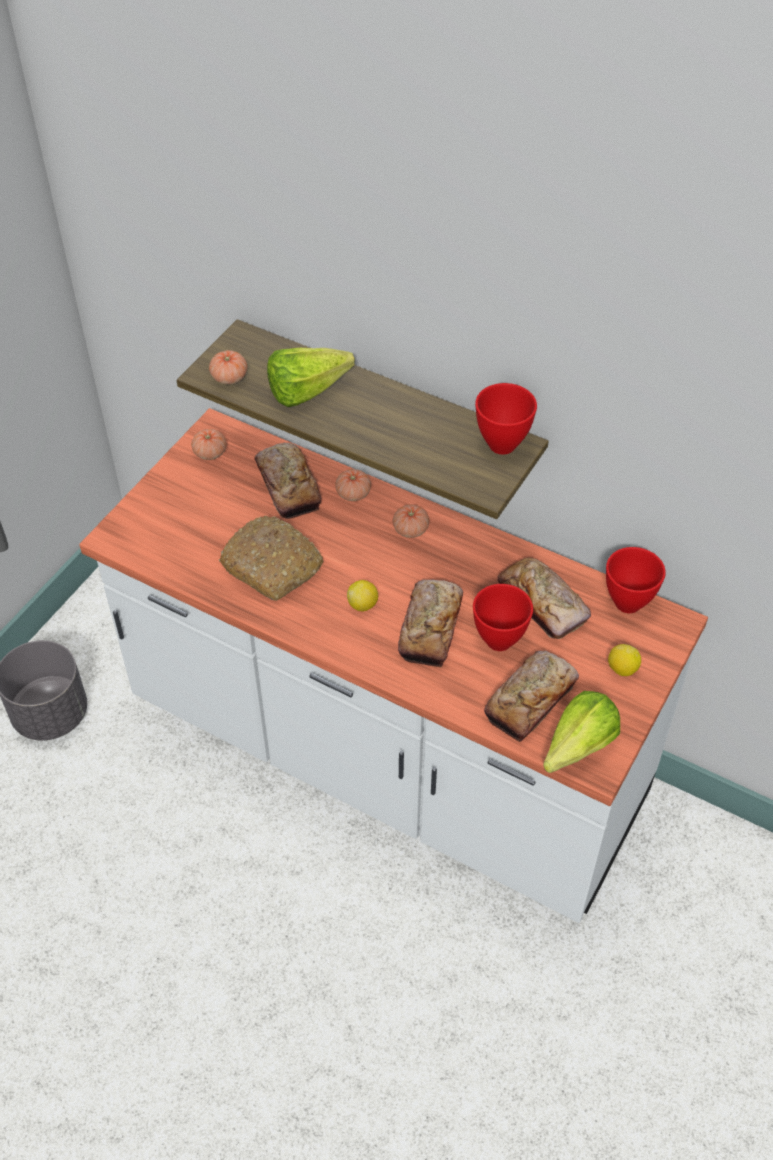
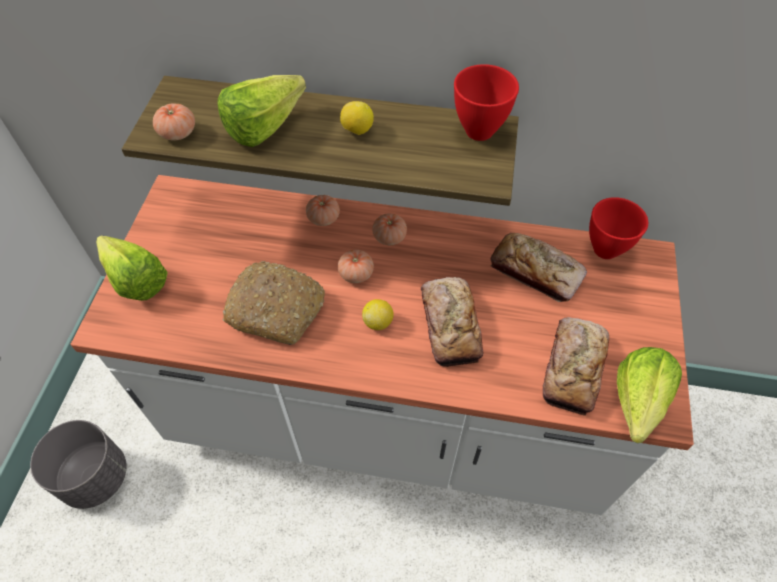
camera: 20 degrees left, 5 degrees up
(154, 499) = (134, 276): none -> lettuce
(210, 453) = (174, 216): tomato -> tomato (356, 273)
(288, 486) = (260, 228): bread -> none
(497, 640) = (514, 319): red bowl -> none
(622, 669) = (633, 312): lemon -> lemon (357, 130)

